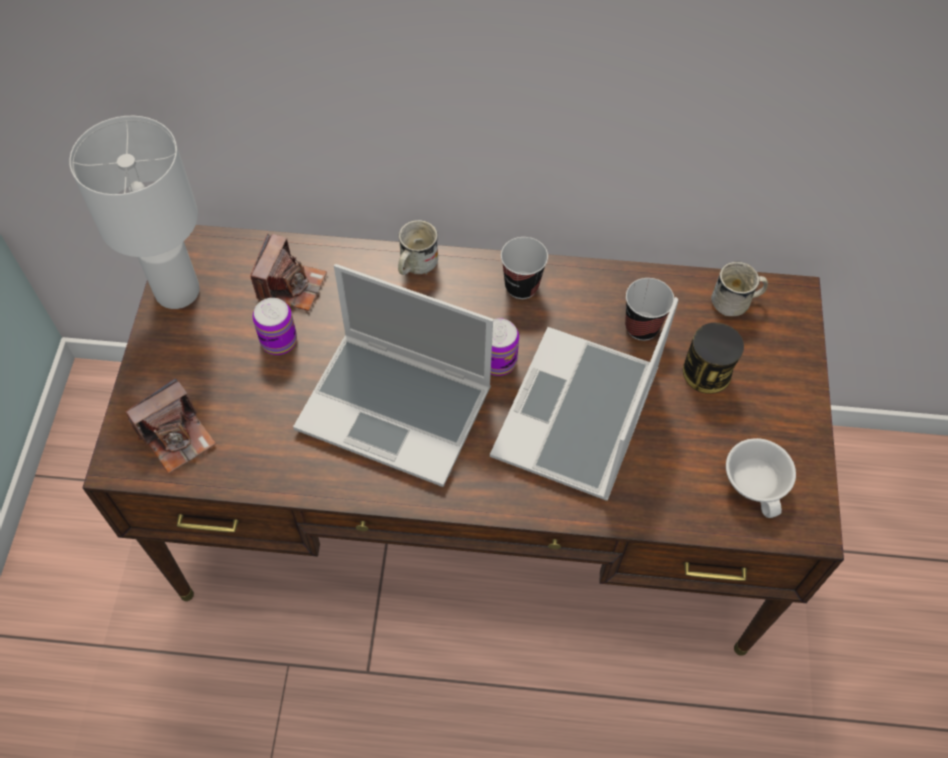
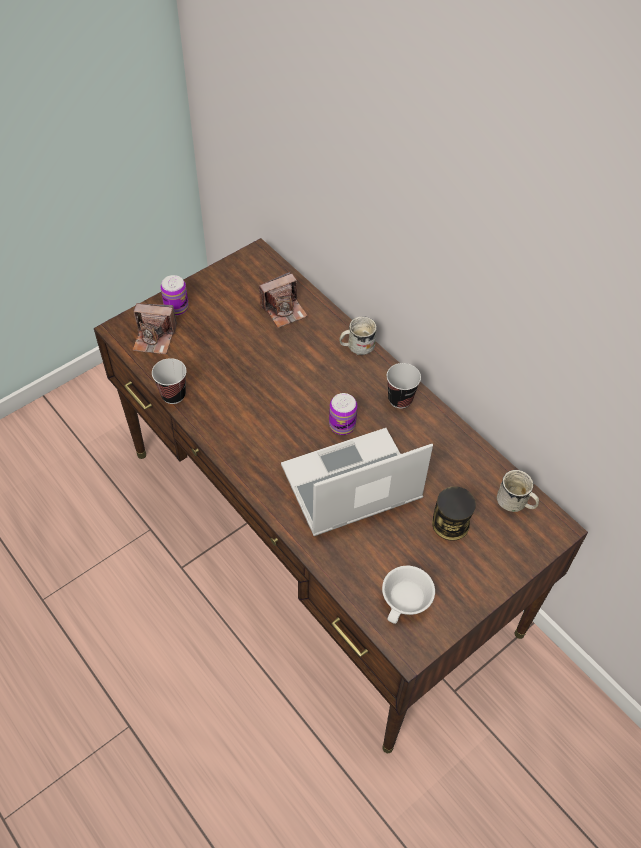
camera: 45 degrees right, 5 degrees down
(176, 290) = (229, 272): white table lamp -> none
(279, 341) = (248, 331): can -> can (176, 307)
(397, 408) = (266, 406): laptop -> none
(642, 327) = (442, 471): cup -> cup (173, 395)

